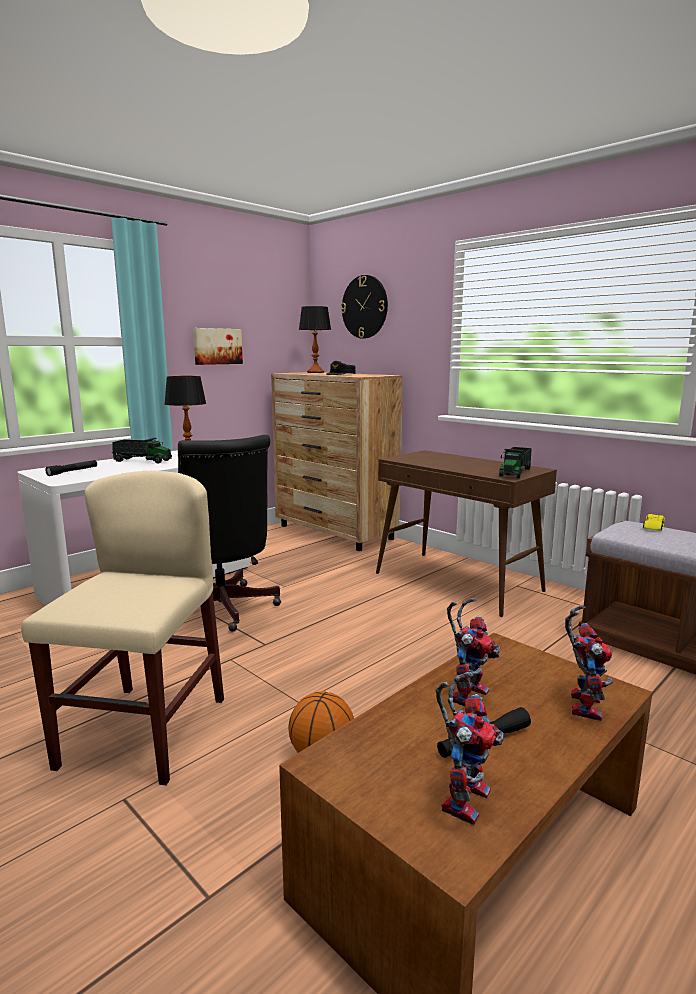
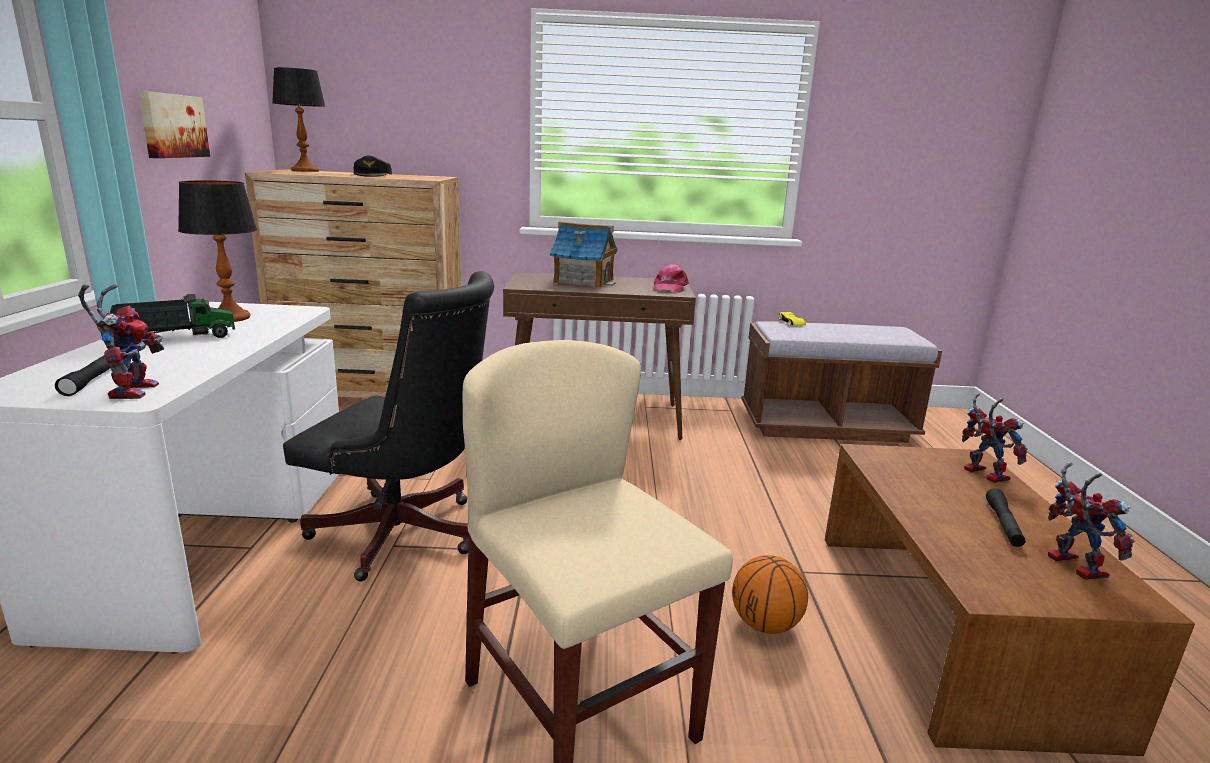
camera: 45 degrees left, 5 degrees up
(364, 307) = (381, 78): wall clock -> none
(454, 461) = (583, 281): none -> toy house
(468, 693) = (928, 496): toy robot -> toy robot (132, 390)
(515, 473) = (669, 287): toy truck -> pink cap

